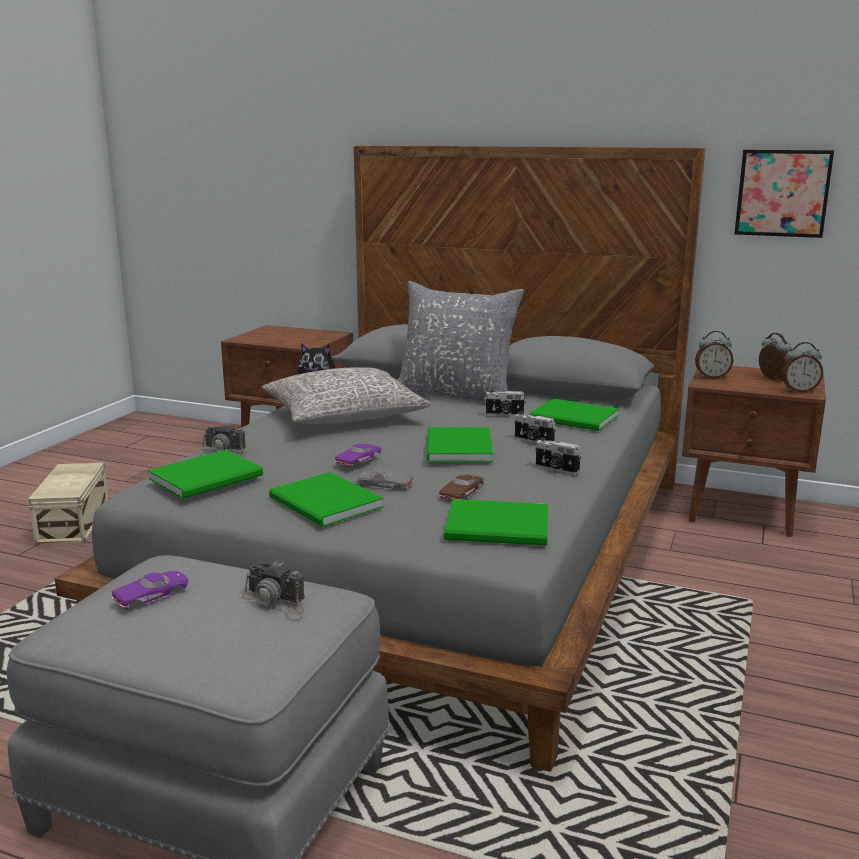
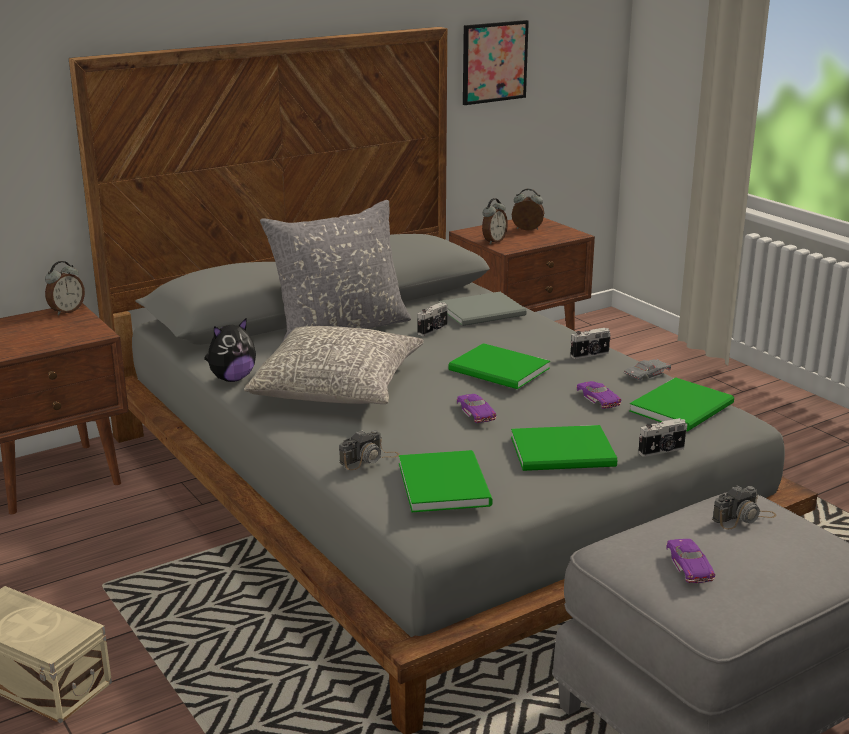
camera: 55 degrees left, 5 degrees up
(385, 484) = (545, 419): grey toy car -> grey toy car (647, 373)
(461, 491) = (598, 398): brown toy car -> purple toy car
(533, 441) = (517, 341): camera -> camera (662, 451)
(575, 418) = (484, 312): green book -> grey book
(799, 391) = (566, 234): alarm clock -> alarm clock (66, 311)

